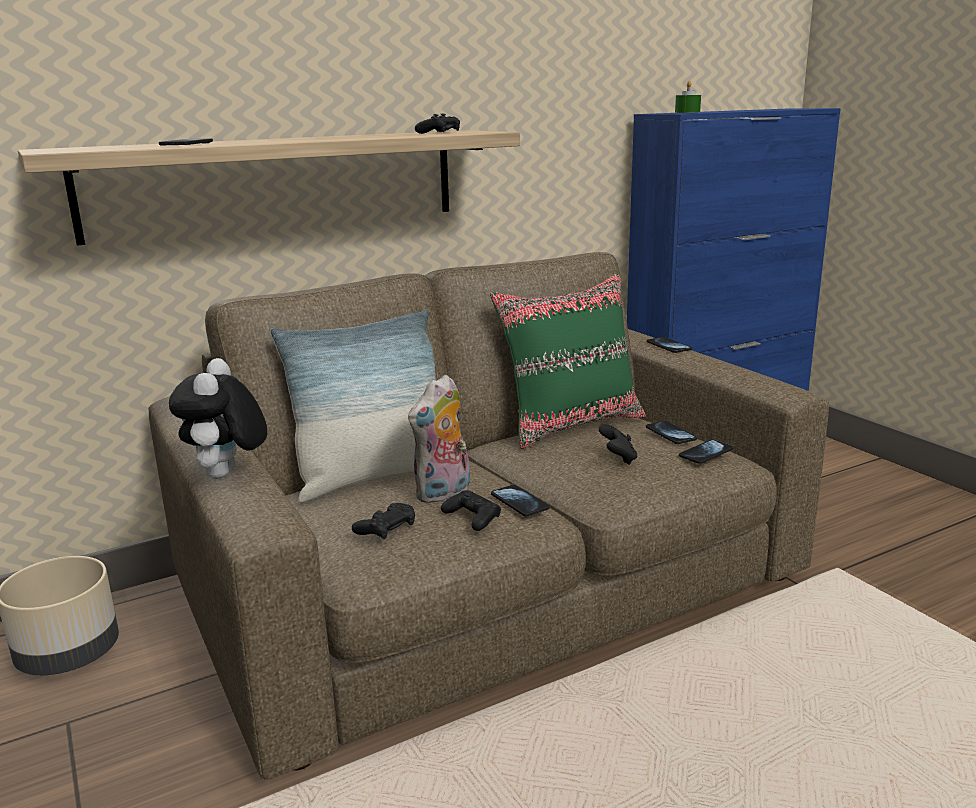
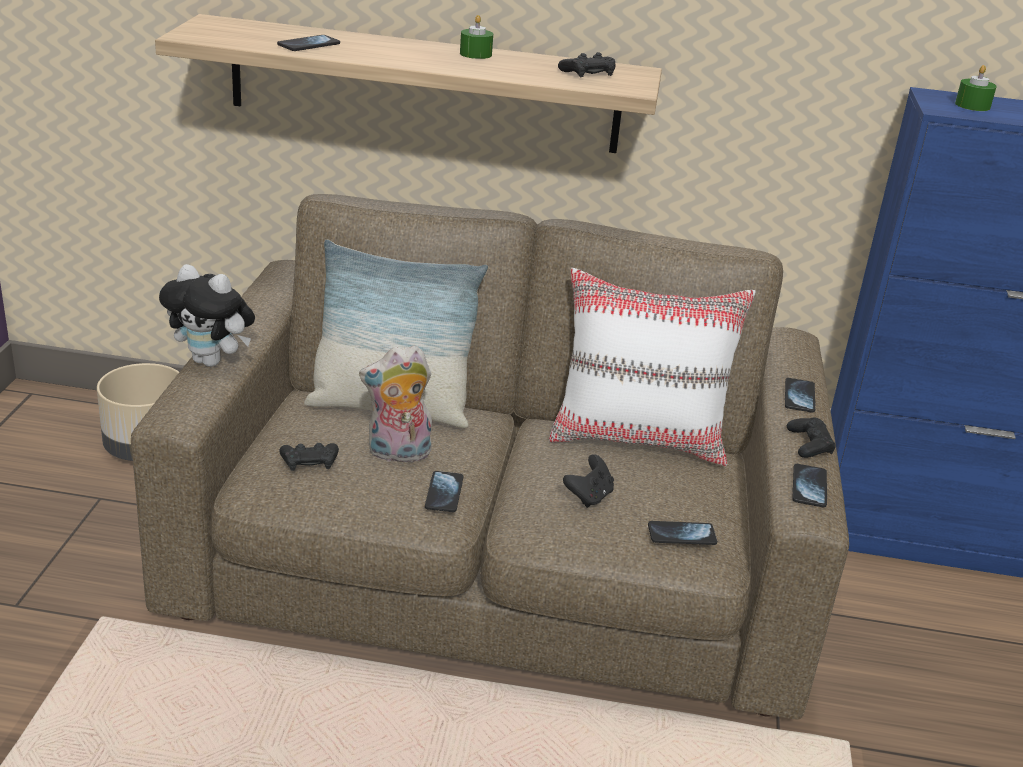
camera: 35 degrees right, 10 degrees up
(227, 475) = (212, 361): plush toy -> plush toy turned 105 degrees counterclockwise
(333, 136) = (475, 54): none -> green candle
(472, 517) = (380, 486): black game controller -> black game controller (809, 444)
(571, 425) = (639, 438): green pillow -> white pillow
(670, 434) = (691, 497): phone -> phone (809, 487)

